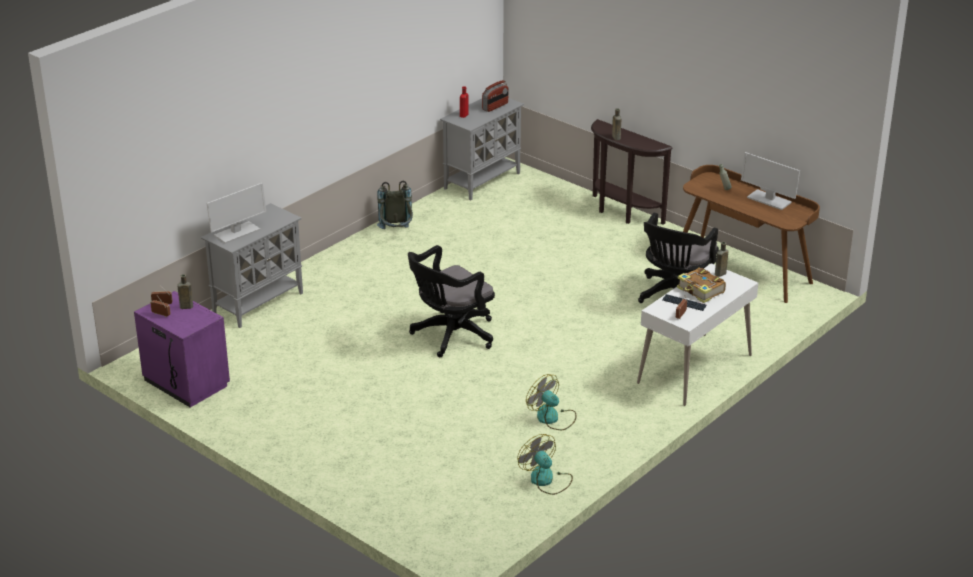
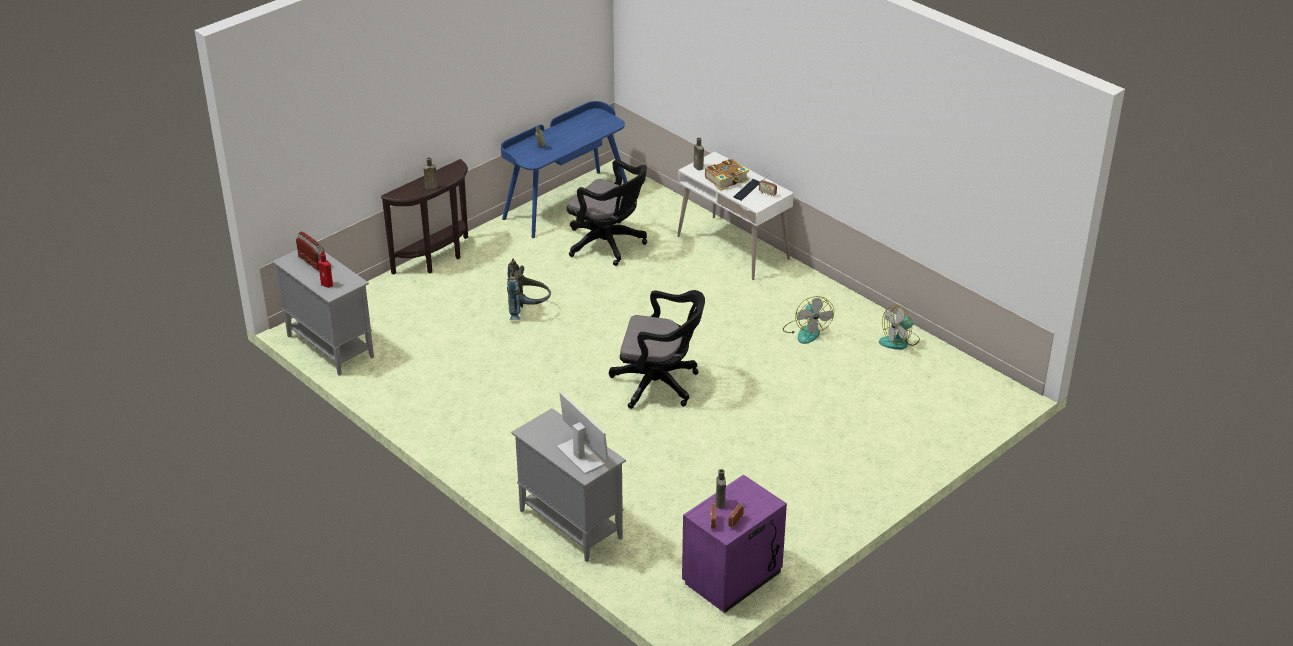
camera: 85 degrees left, 5 degrees up
(396, 233) = (434, 415): grey backpack -> grey backpack (528, 311)
(450, 336) = (660, 384): black office chair -> black office chair turned 45 degrees counterclockwise
(552, 418) = (806, 331): fan -> fan turned 60 degrees counterclockwise
(743, 269) = (565, 203): brown desk -> blue desk
(768, 200) = (568, 128): monitor -> none

